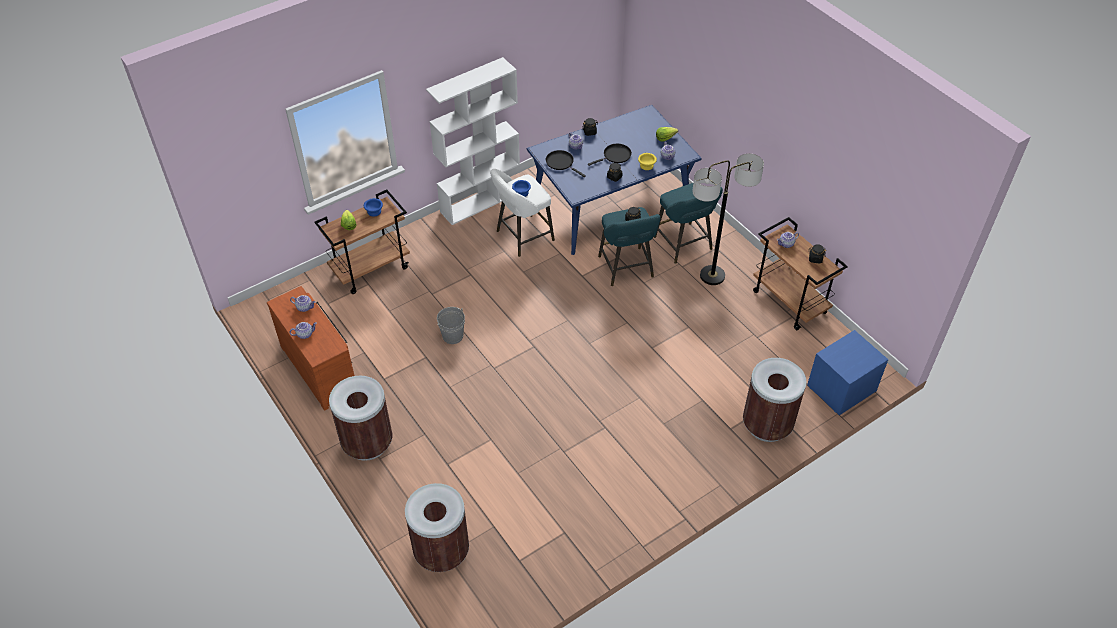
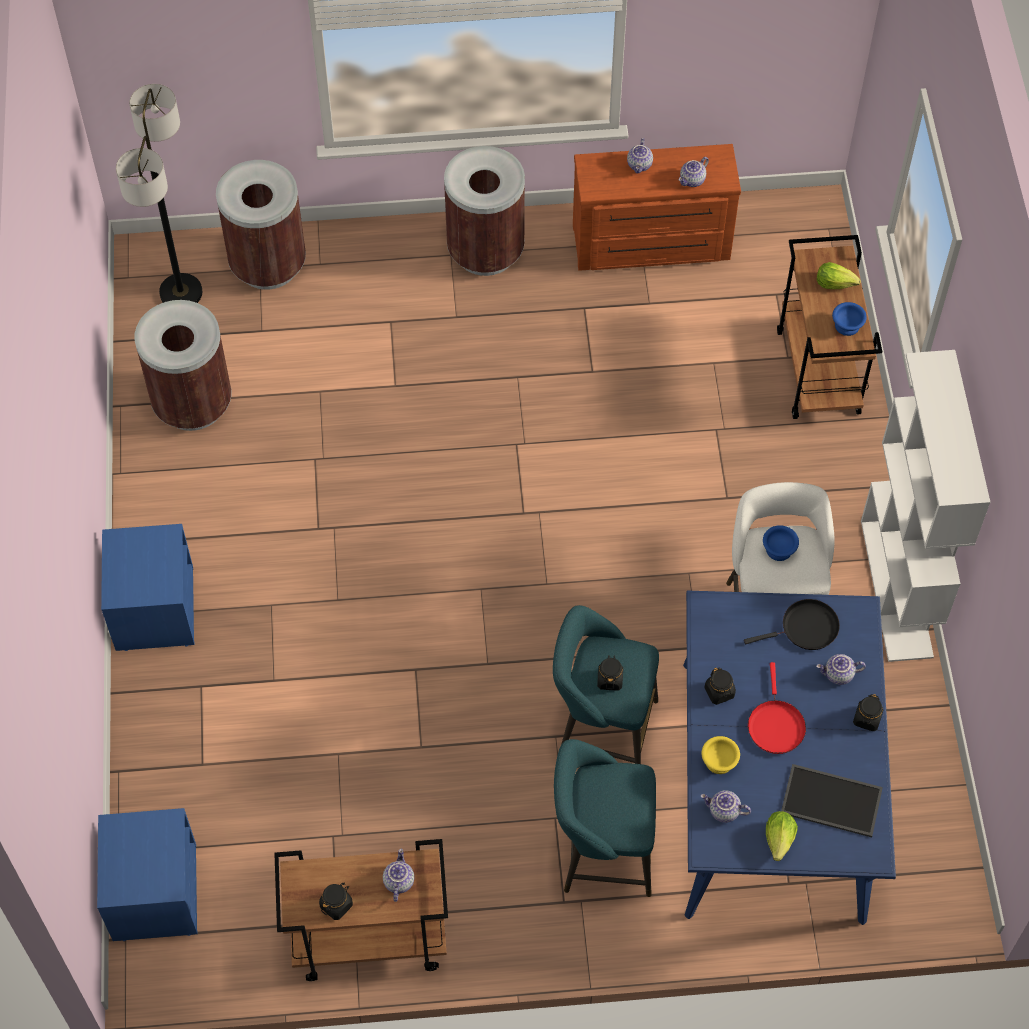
camera: 120 degrees right, 10 degrees up
(453, 336) = (611, 420): grey bucket -> none
(615, 156) = (775, 725): black frying pan -> red frying pan
(636, 130) = (830, 802): none -> tray
(706, 475) = (153, 608): none -> blue nightstand
(712, 276) = (504, 853): floor lamp -> floor lamp (181, 293)
(767, 425) = (171, 739): brown trash can -> brown trash can (192, 403)

